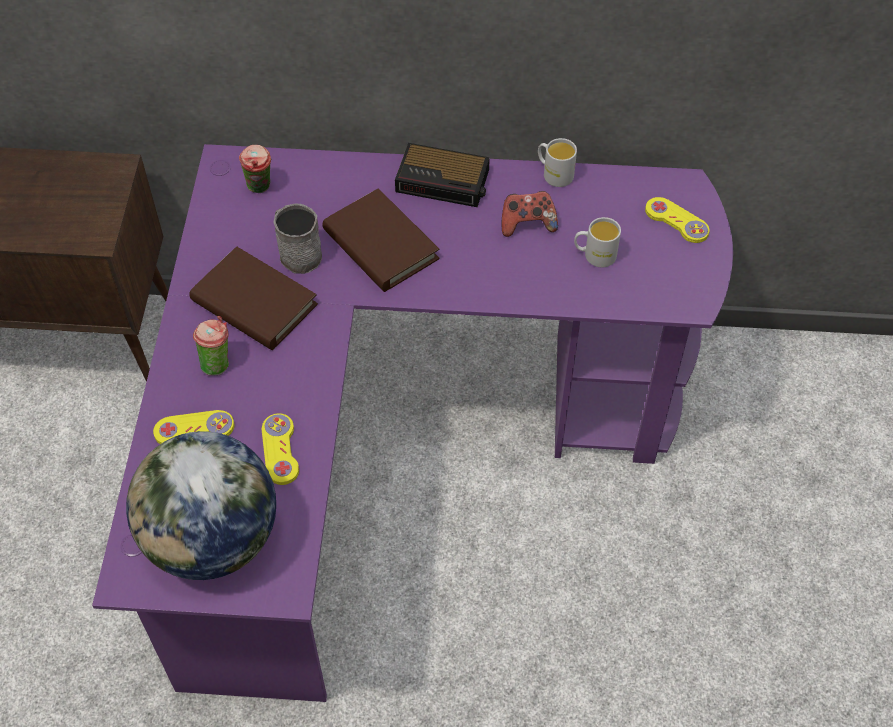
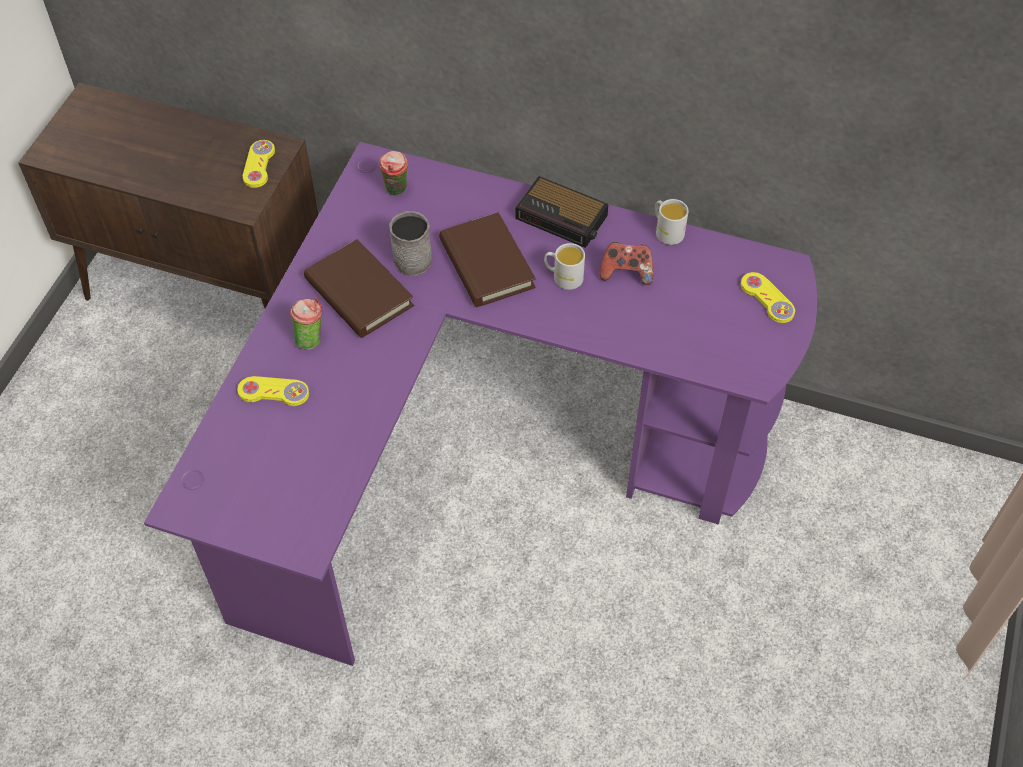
camera: 15 degrees right, 0 degrees up
(213, 540) = (260, 491): globe -> none
(280, 450) = (341, 427): yellow game controller -> yellow game controller (259, 165)
(594, 255) = (679, 314): white mug -> white mug (563, 277)

